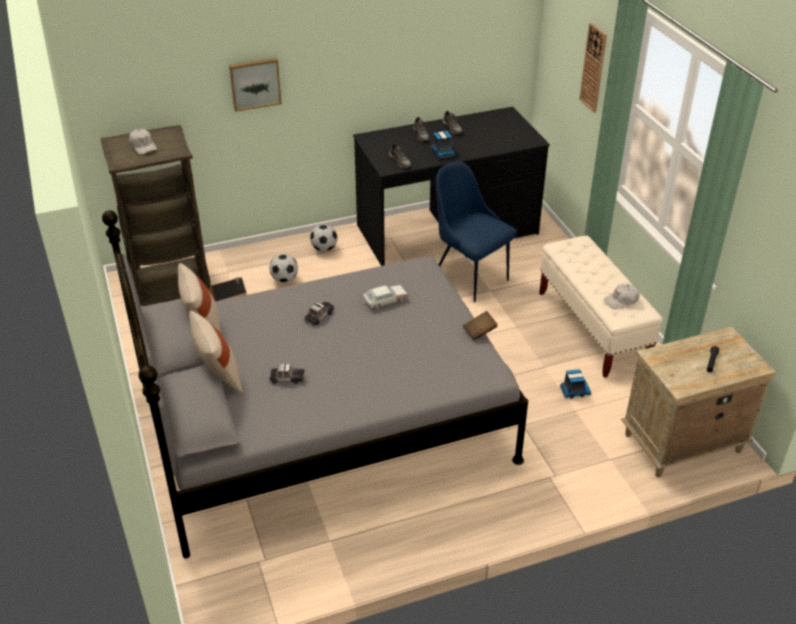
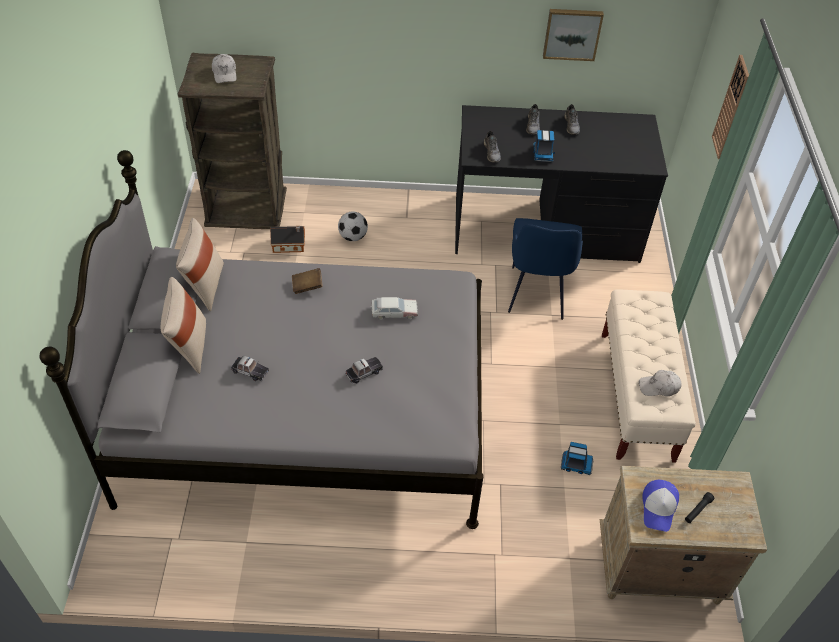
camera: 20 degrees right, 10 degrees up
(255, 83) = (360, 30): picture -> picture (572, 33)
(319, 316) = (319, 309): toy car -> toy car (364, 372)
(324, 249) = (409, 214): football -> none
(469, 278) = (537, 293): blue chair -> blue chair turned 150 degrees counterclockwise
(479, 332) = (468, 382): brown book -> brown book (307, 286)
(682, 369) = (659, 508): none -> cap

